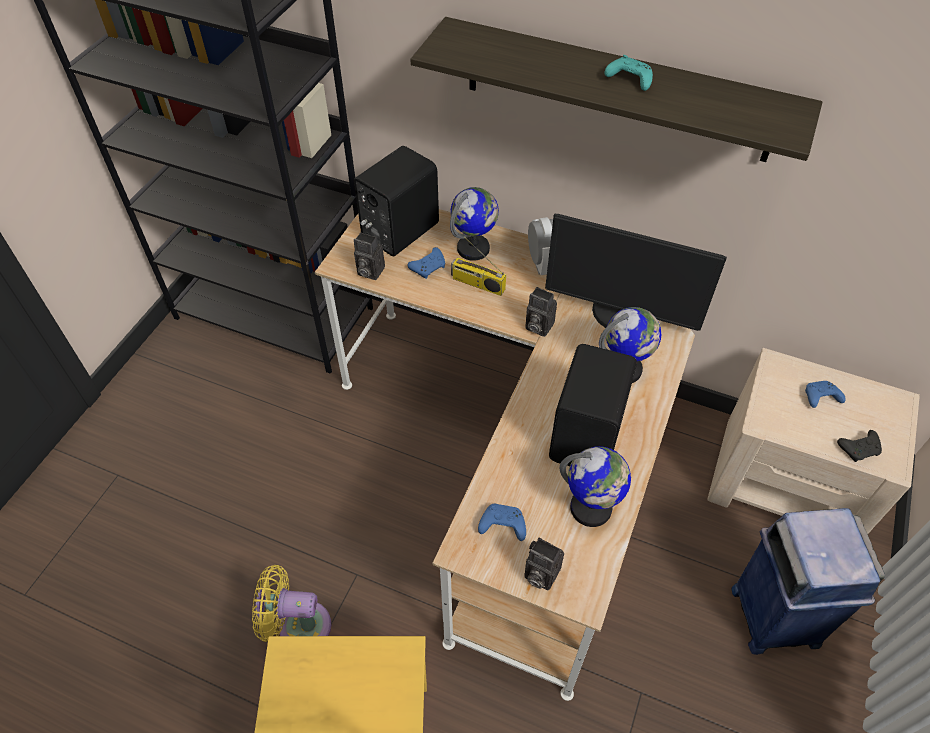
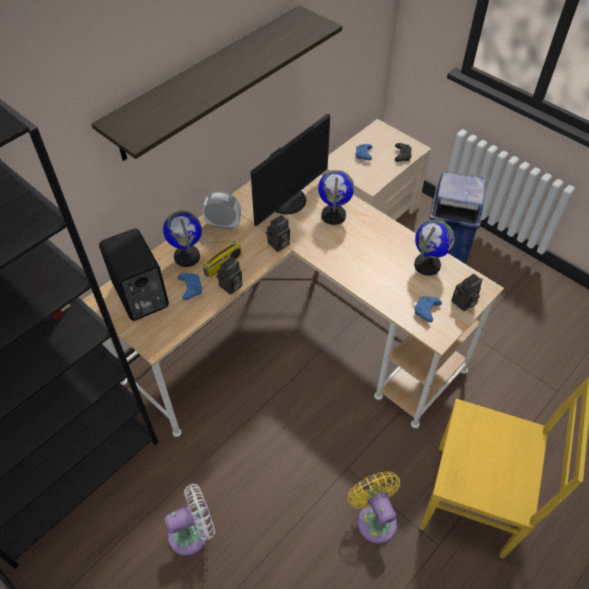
camera: 70 degrees left, 0 degrees up
(238, 442) = (193, 533): none -> white fan
(299, 626) = (375, 518): yellow fan -> yellow fan turned 135 degrees clockwise
(369, 271) = (173, 327): camera -> camera (231, 287)
(588, 436) = (376, 249): black speaker -> none
(628, 80) = (233, 64): turquoise game controller -> none

